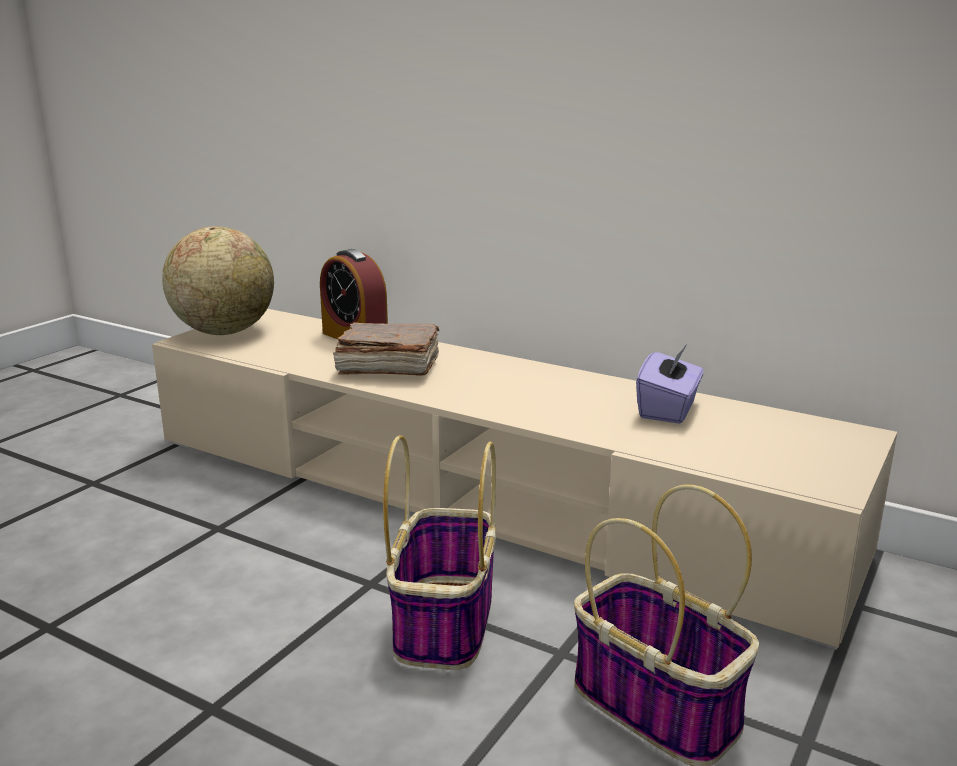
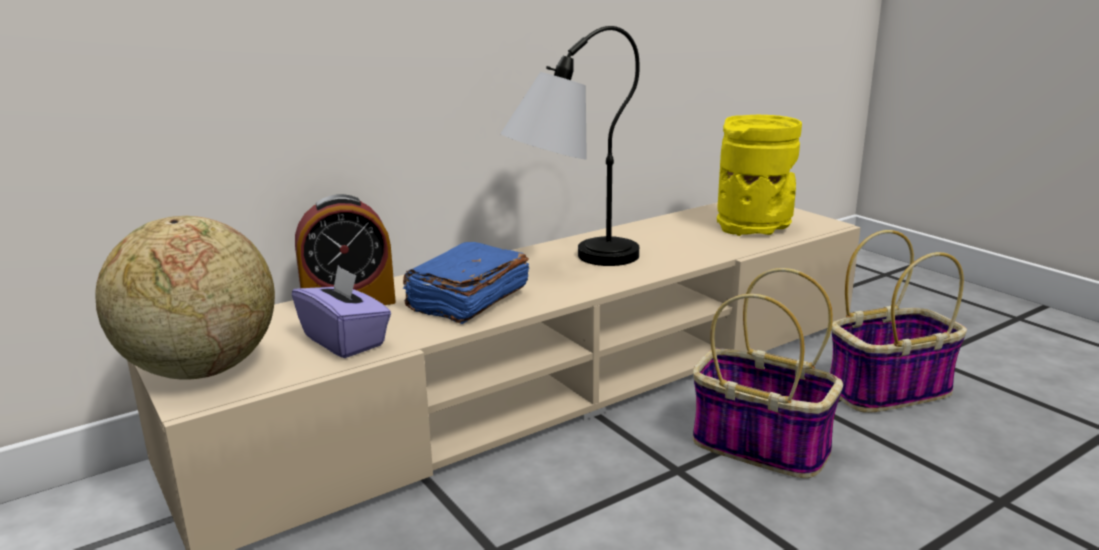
camera: 65 degrees left, 0 degrees up
(387, 367) = (466, 301): brown book -> blue book
(516, 383) = (570, 262): none -> table lamp
(668, 410) = (672, 231): purple tissue box -> purple tissue box (345, 340)
(751, 447) = (755, 226): none -> yellow vase

